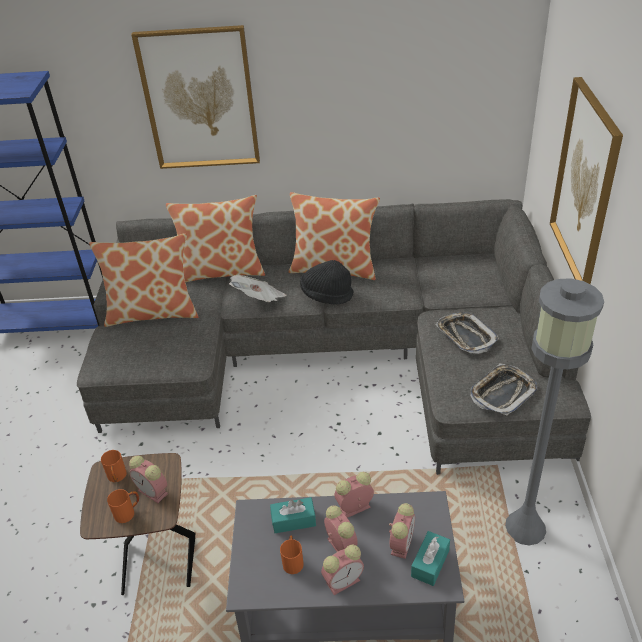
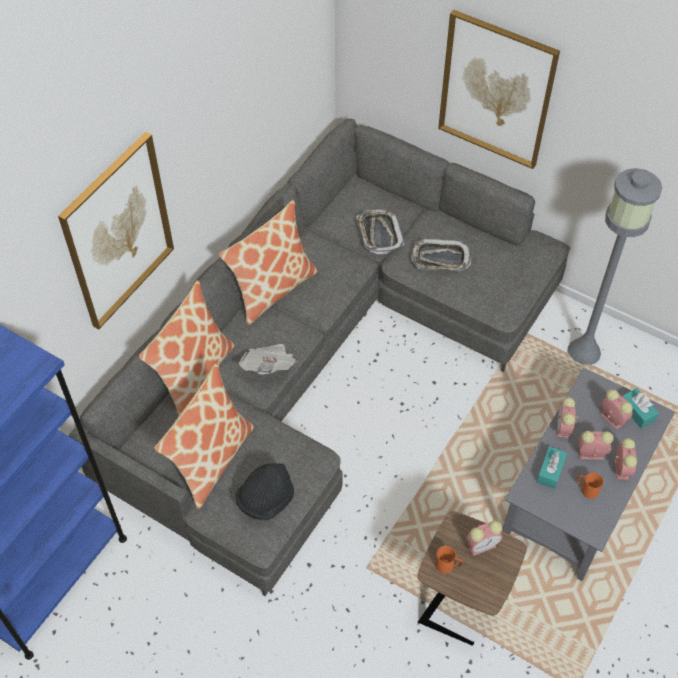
camera: 60 degrees left, 15 degrees up
(128, 512) = (492, 571): orange mug -> none
(326, 295) = (307, 316): black hat -> black hat (266, 500)
(502, 393) = (517, 277): tray -> tray (379, 234)

